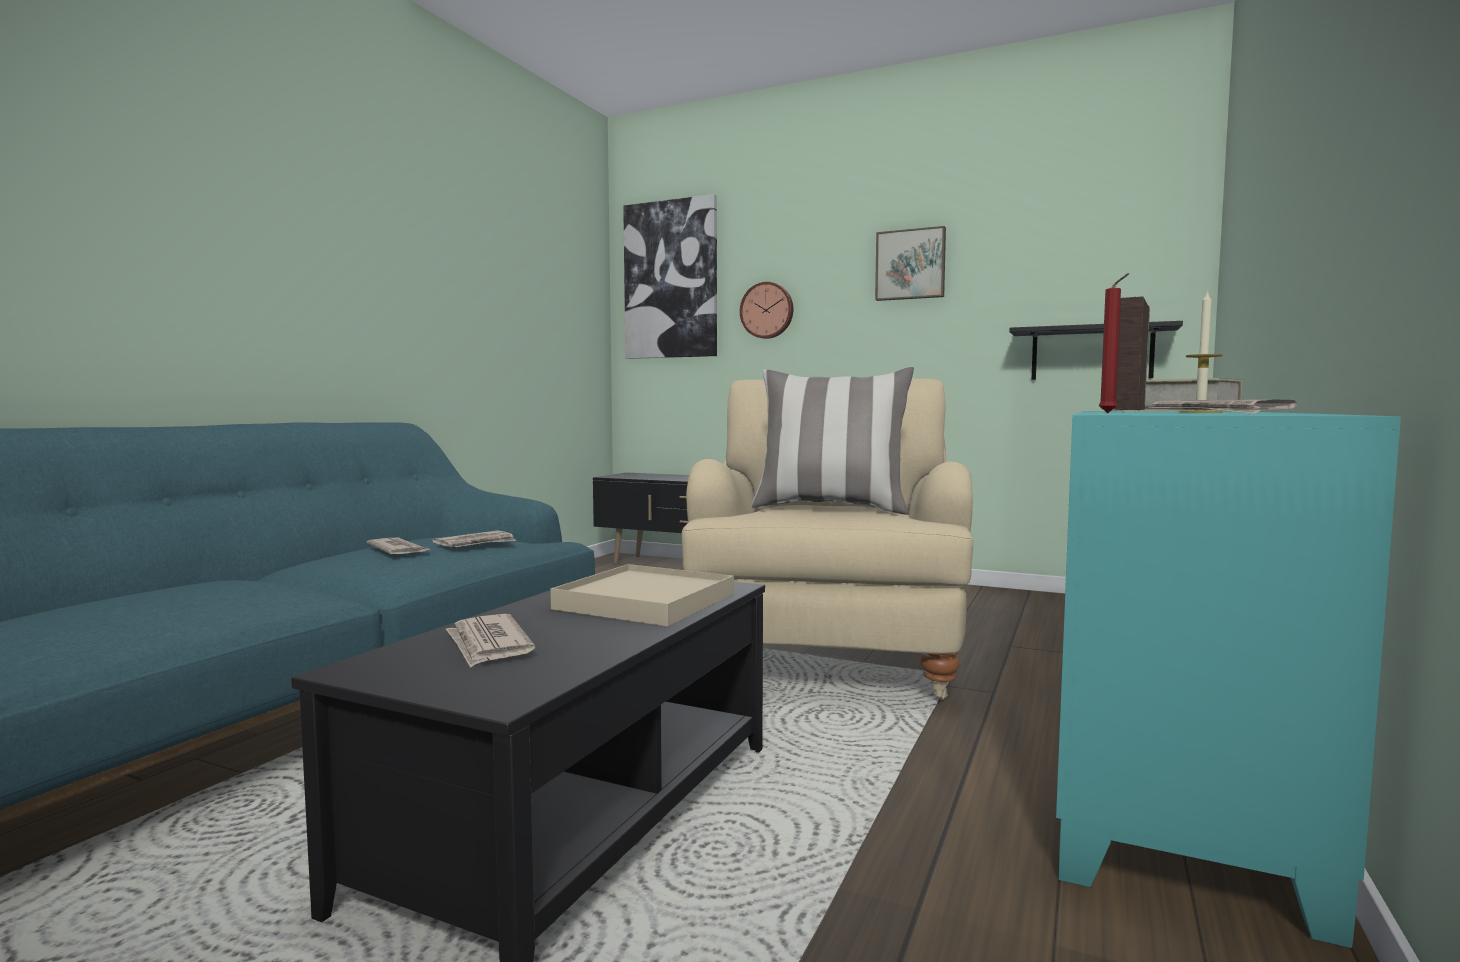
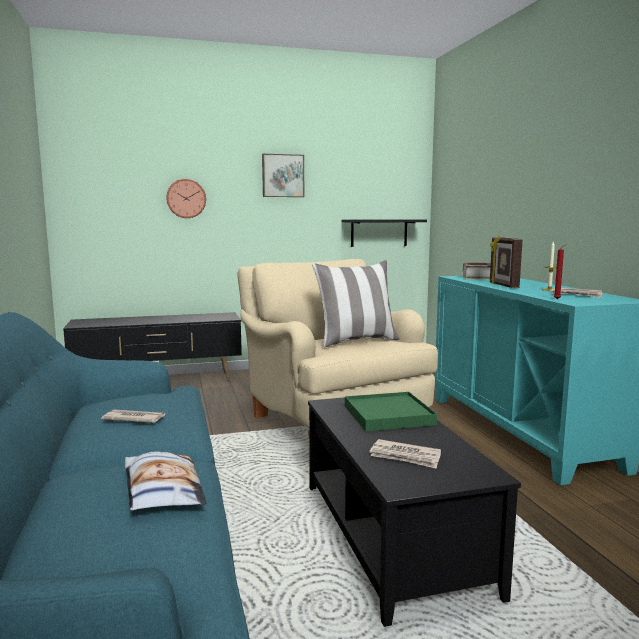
camera: 40 degrees left, 5 degrees up
(208, 605) = (162, 490): none -> pillow
(476, 543) = (166, 401): newspaper -> none
(645, 602) = (389, 415): beige tray -> green tray
(671, 280) = (103, 170): picture -> none

